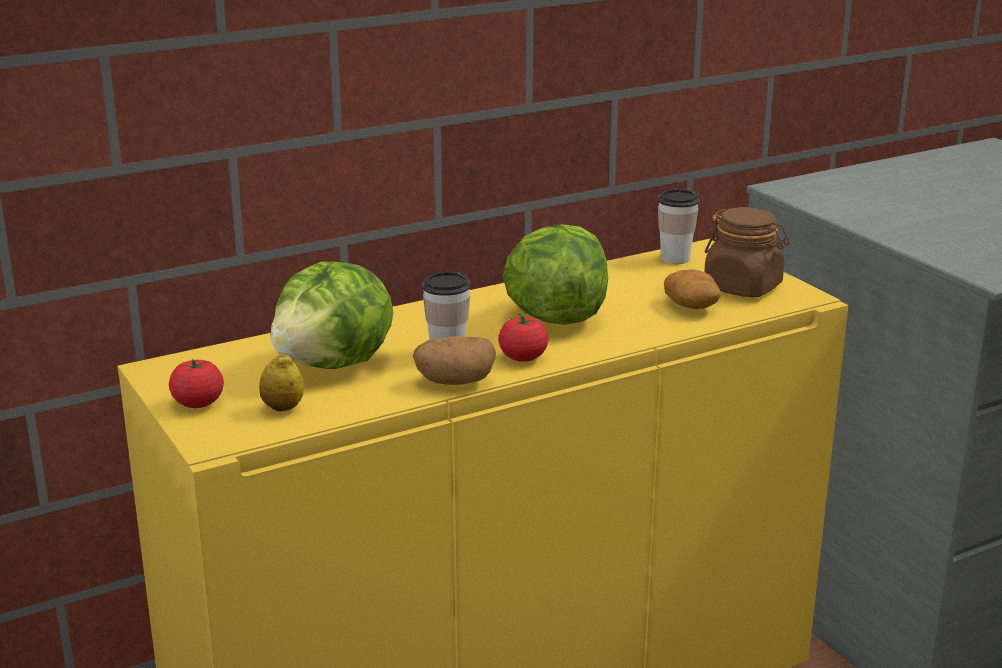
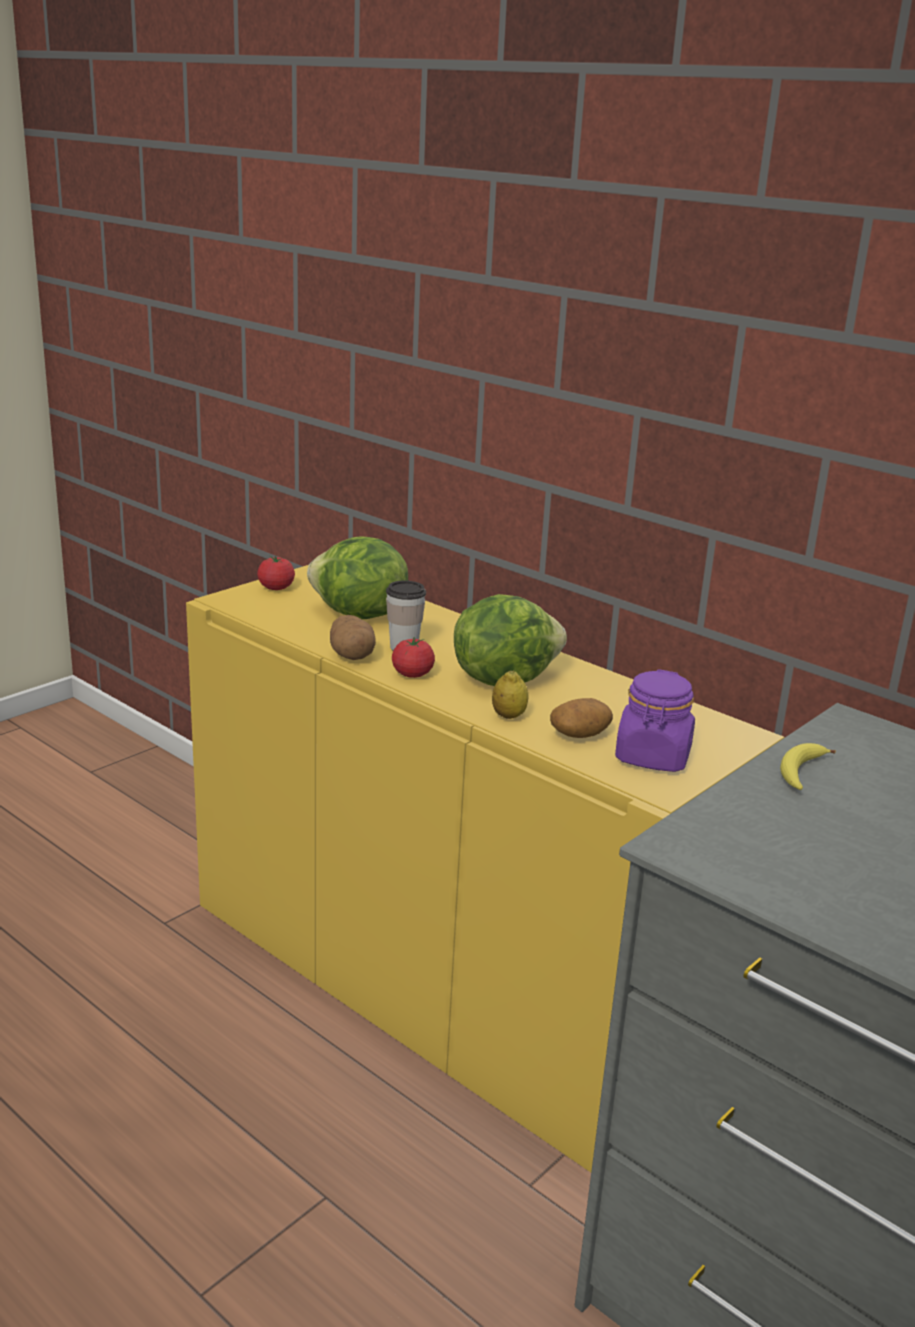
camera: 70 degrees right, 0 degrees up
(283, 408) = (280, 610): lemon -> lemon (508, 716)
(675, 258) = (697, 719): cup -> none
(743, 287) = (653, 757): brown jar -> purple jar
(873, 218) = (801, 773): none -> banana

